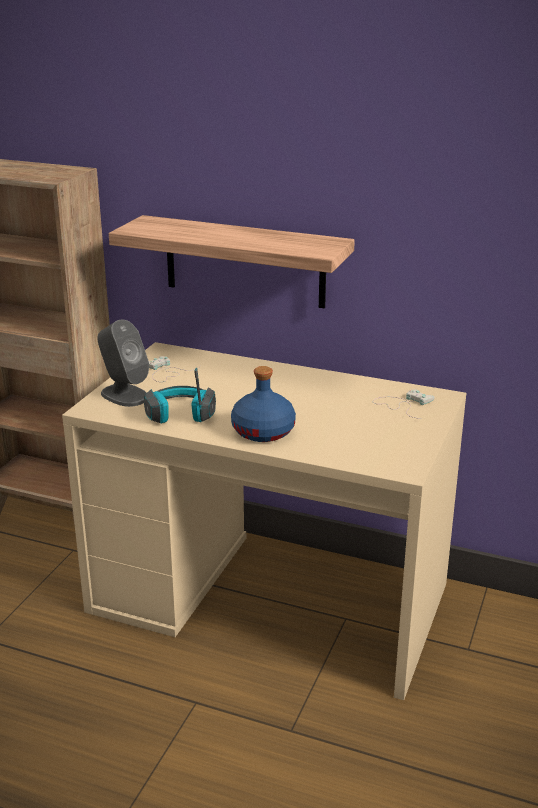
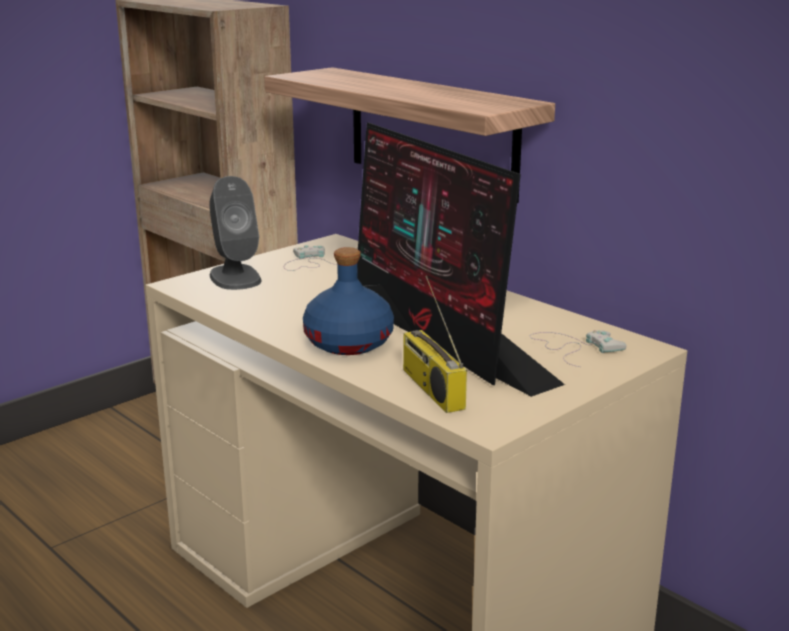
camera: 25 degrees right, 5 degrees down
(180, 415) = (272, 307): headphones -> none
(311, 413) = (436, 334): none -> monitor
(347, 453) = (430, 388): none -> radio

